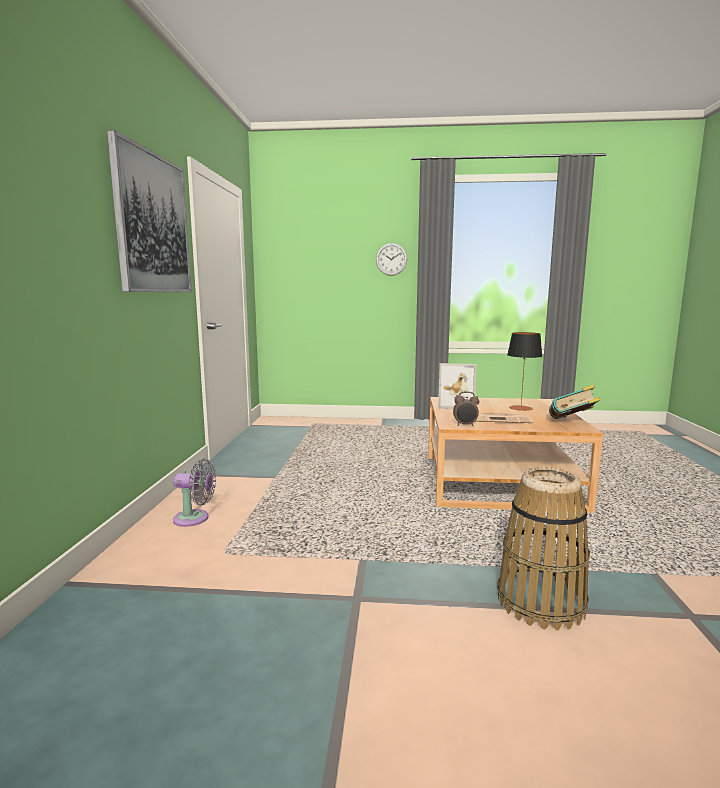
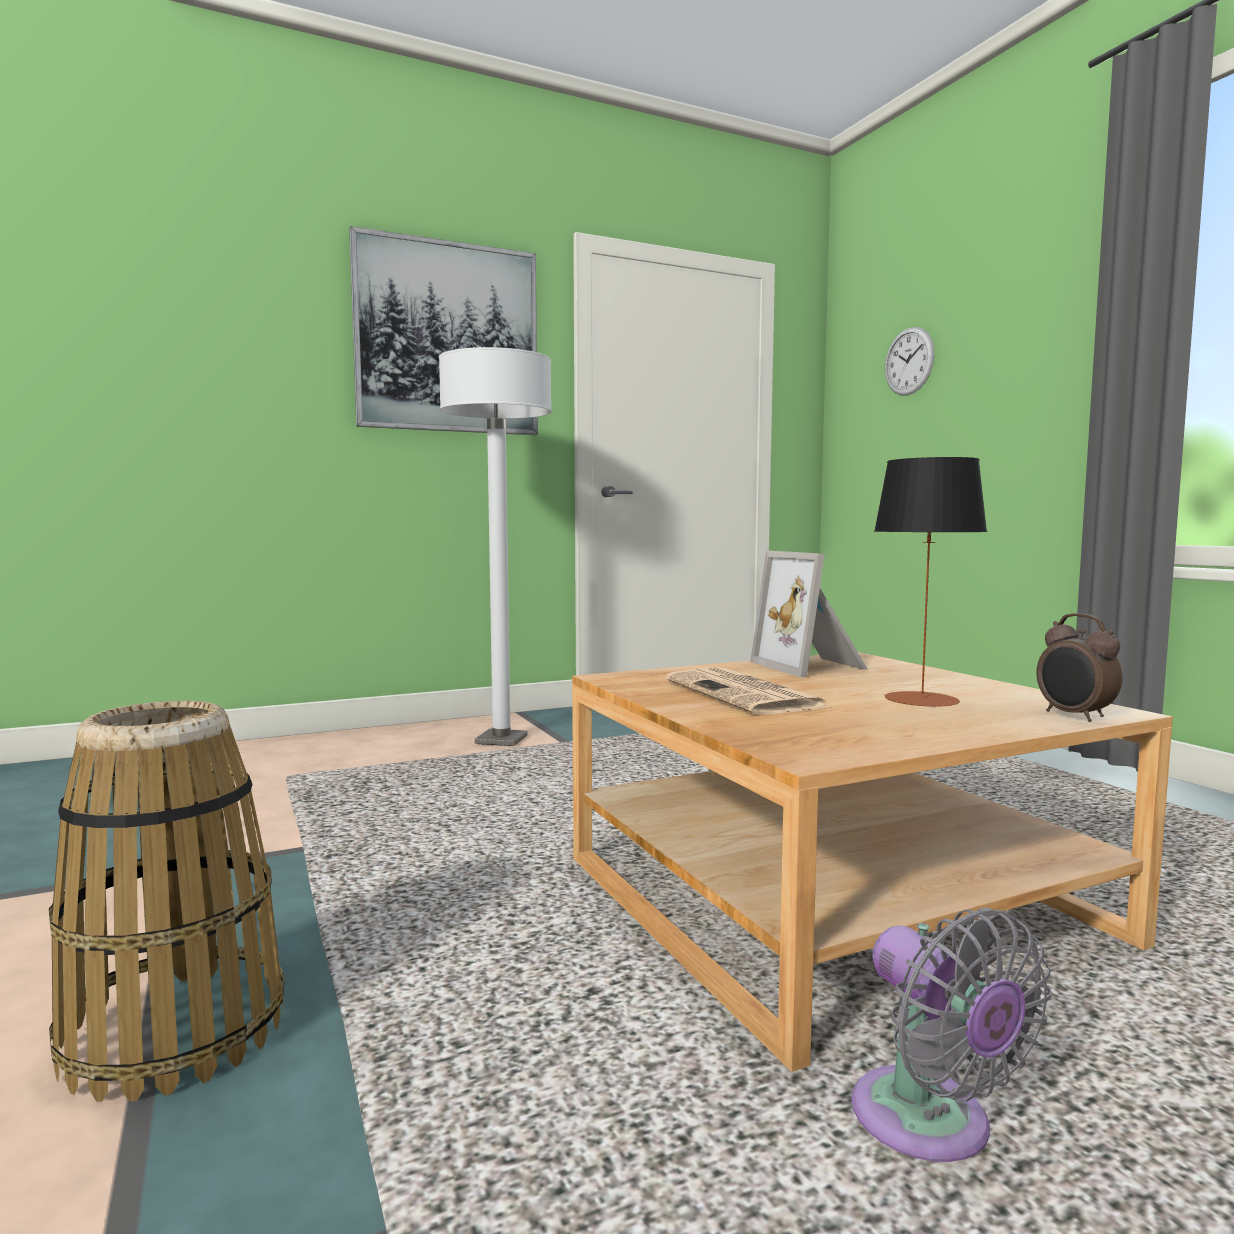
camera: 60 degrees right, 5 degrees down
(195, 519) = (379, 744): grey fan -> grey fan (931, 1128)
(244, 488) = (501, 740): none -> white floor lamp
(391, 259) = (1053, 336): wall clock -> wall clock (909, 361)
(465, 425) = (632, 683): alarm clock -> alarm clock (1074, 716)
(572, 423) = (852, 743): book -> none

